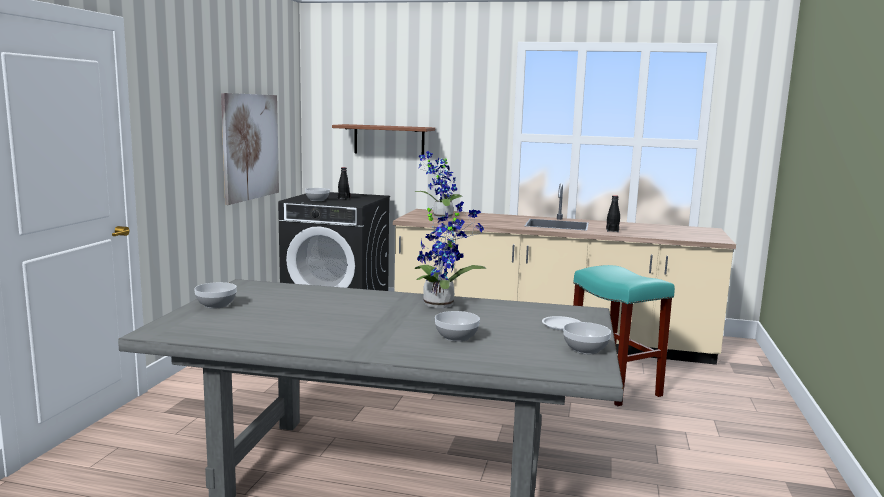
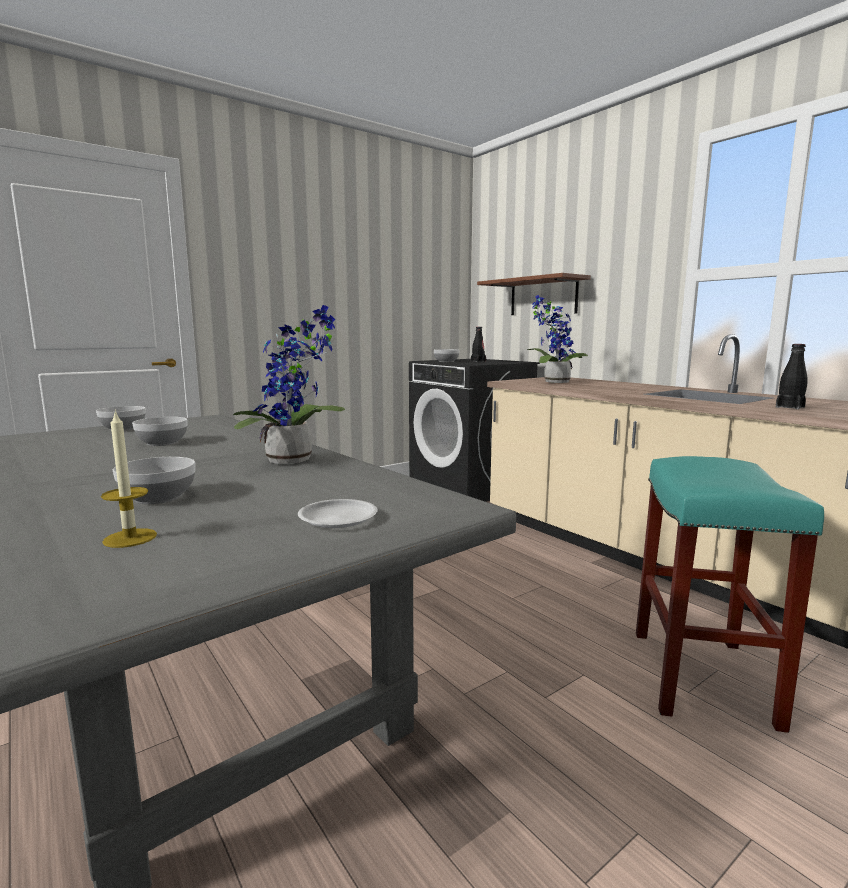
camera: 40 degrees right, 0 degrees up
(250, 146) = (379, 303): picture -> none
(516, 353) = (130, 538): none -> candle
(585, 350) = (229, 567): bowl -> bowl (161, 443)

